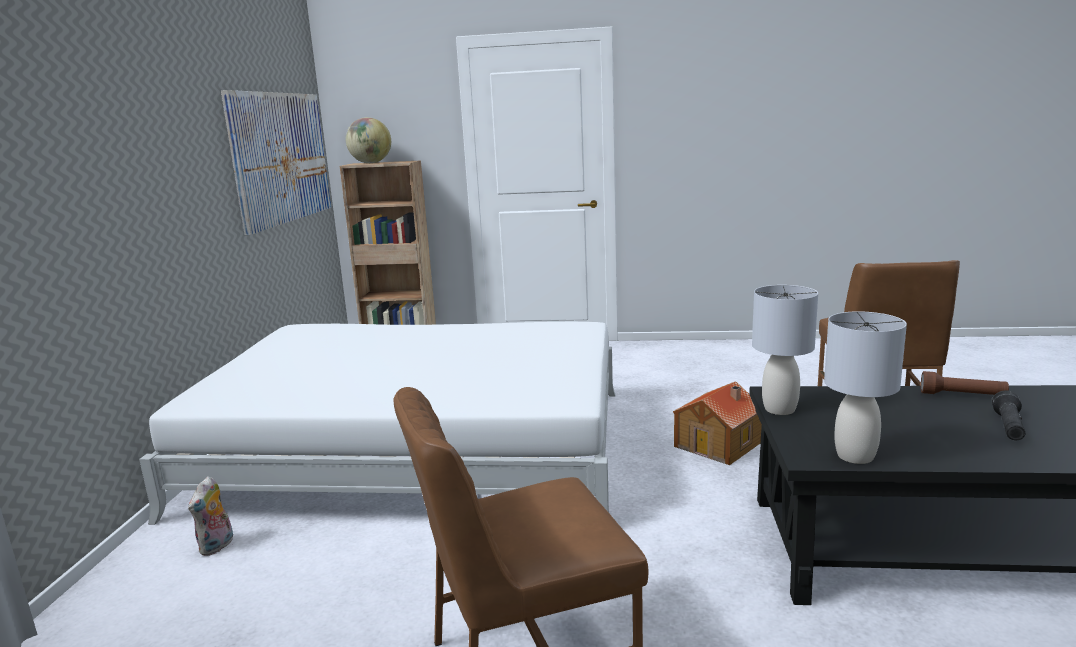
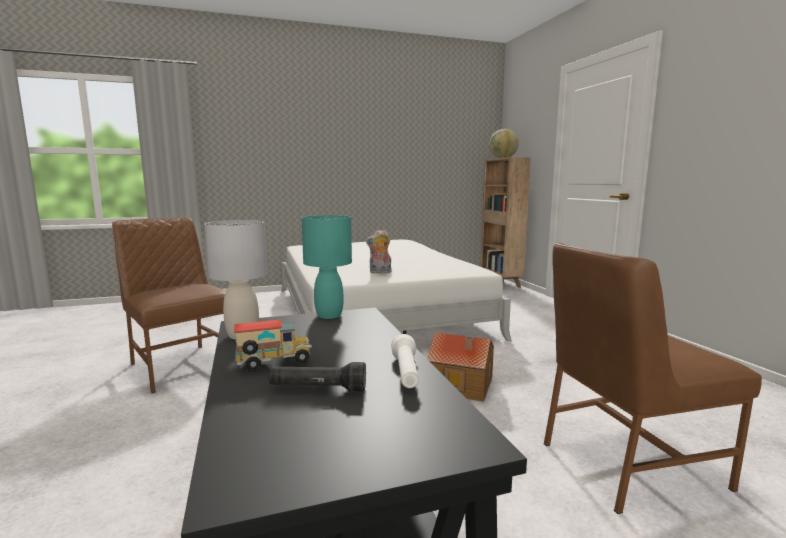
camera: 65 degrees right, 5 degrees down
(217, 546) = (268, 302): plush toy -> plush toy (380, 272)
(281, 158) = (442, 151): picture -> none
(780, 409) = (329, 315): grey table lamp -> turquoise table lamp
(949, 442) = (274, 363): none -> toy truck
(962, 395) = (406, 373): brown flashlight -> white flashlight

